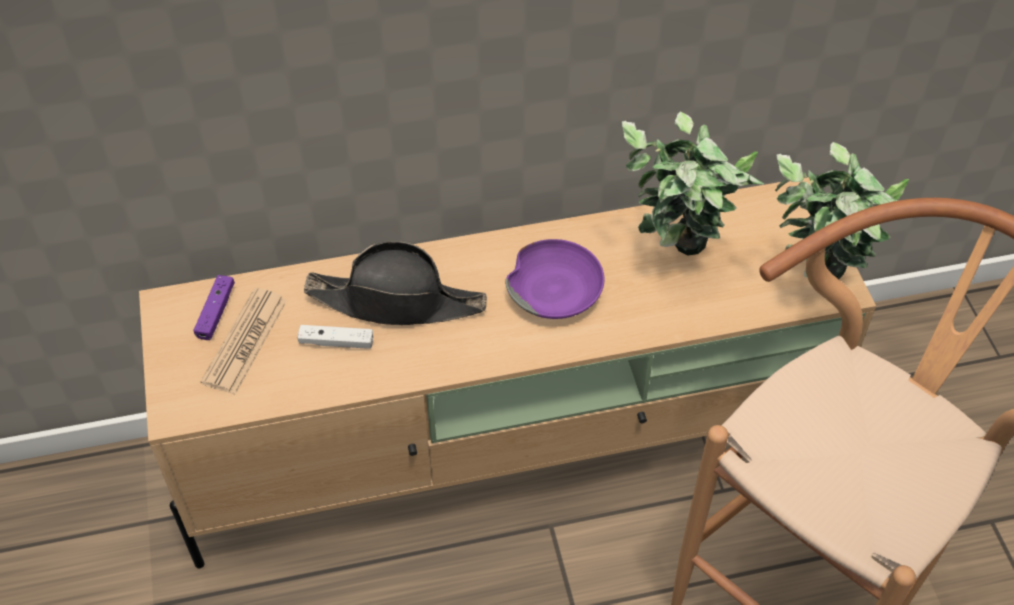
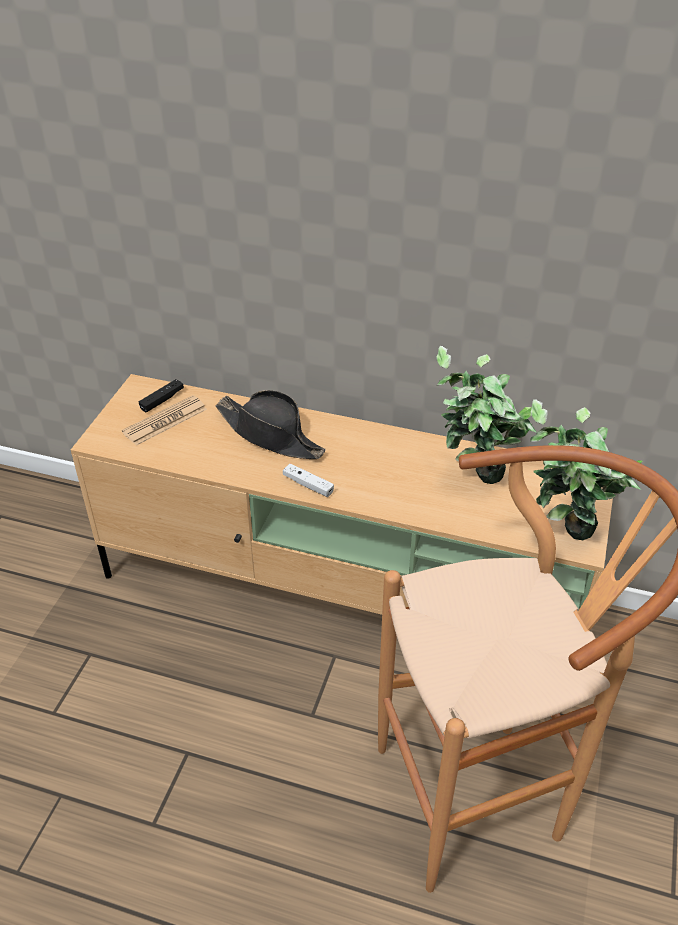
camera: 30 degrees right, 10 degrees down
(216, 312) = (162, 400): purple game controller -> black game controller
(336, 342) = (216, 442): white game controller -> white game controller (308, 485)
(555, 290) = (376, 467): purple bowl -> none

